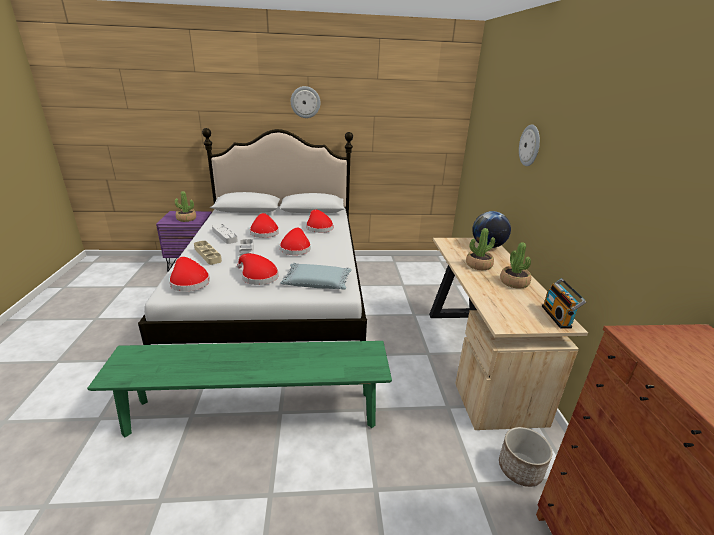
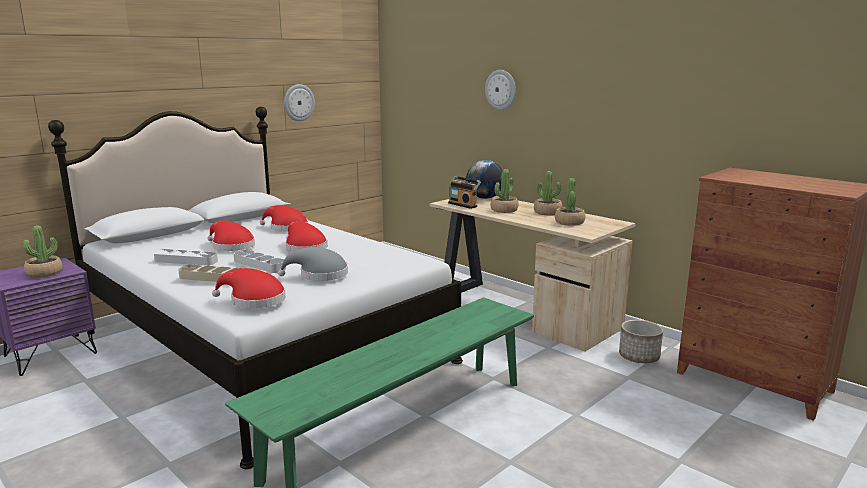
camera: 40 degrees left, 10 degrees down
(258, 276) = (319, 275): red hat -> grey hat
(305, 102) = (198, 72): wall clock -> wall clock (298, 102)
(317, 281) = (384, 261): blue pillow -> none
(513, 303) = (569, 222): none -> potted plant
(558, 317) = (607, 221): radio -> radio (463, 205)

